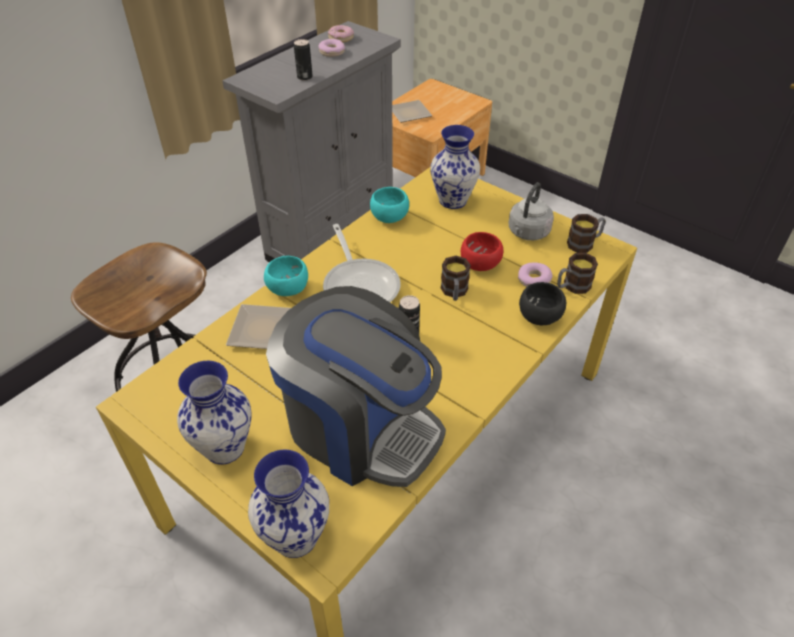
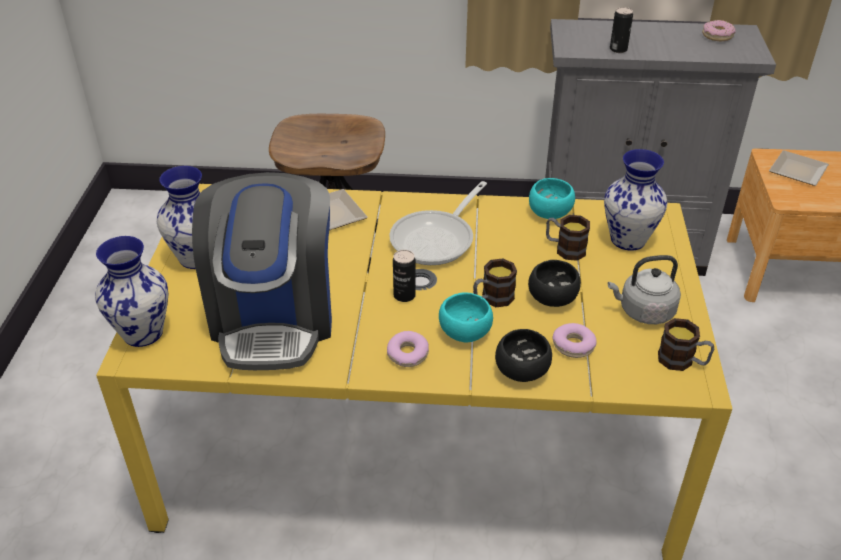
camera: 55 degrees right, 5 degrees down
(289, 289) = (389, 205): turquoise bowl -> turquoise bowl (465, 334)
(332, 52) = (683, 43): donut -> donut (407, 354)
(481, 264) = (553, 299): red bowl -> black bowl
(572, 286) = (596, 378): mug -> mug (564, 249)

